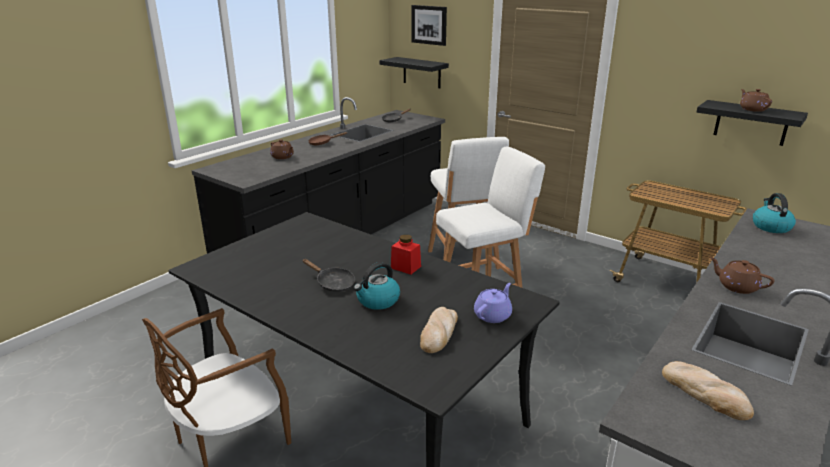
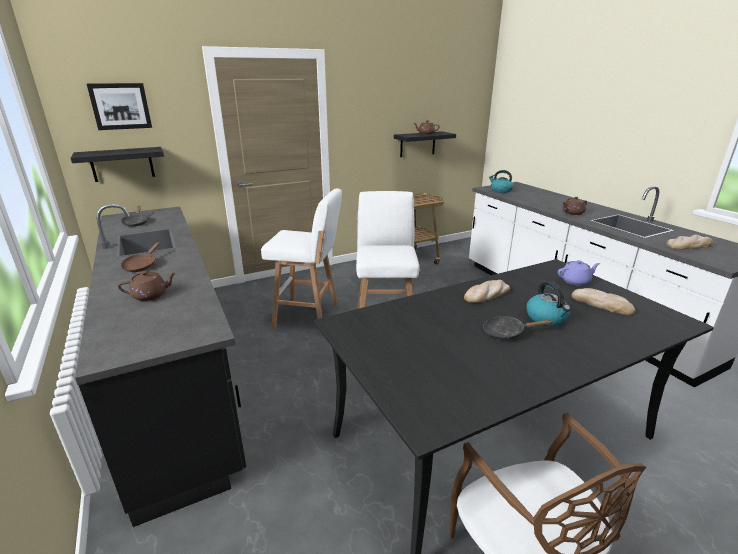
camera: 65 degrees left, 0 degrees up
(332, 283) = (507, 333): black frying pan -> black frying pan turned 150 degrees counterclockwise
(406, 267) = (486, 294): red jar -> bread
(493, 315) = (575, 281): purple teapot -> purple teapot turned 105 degrees clockwise

